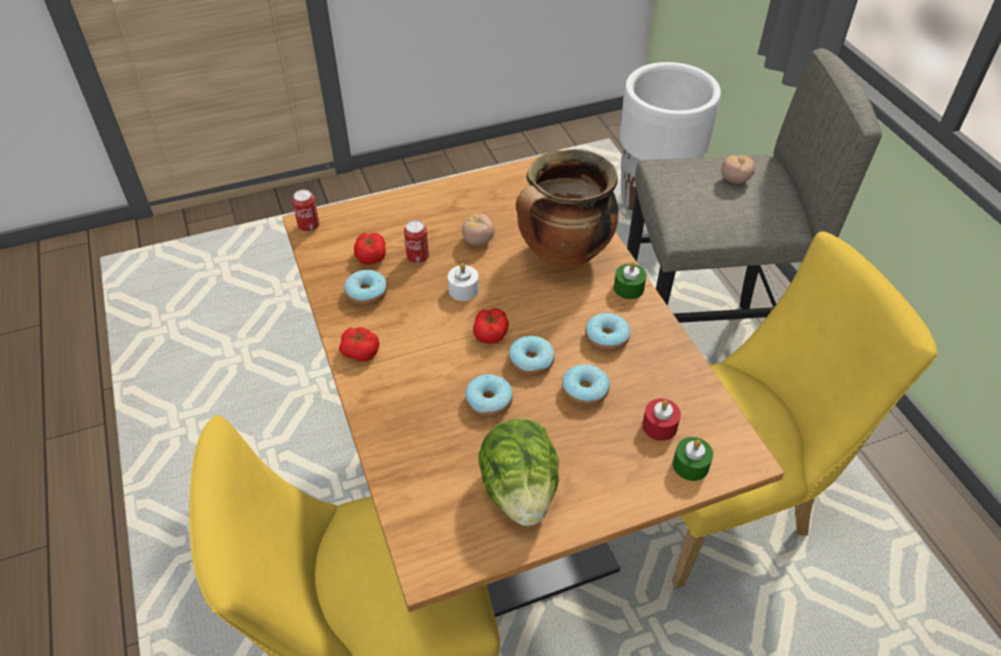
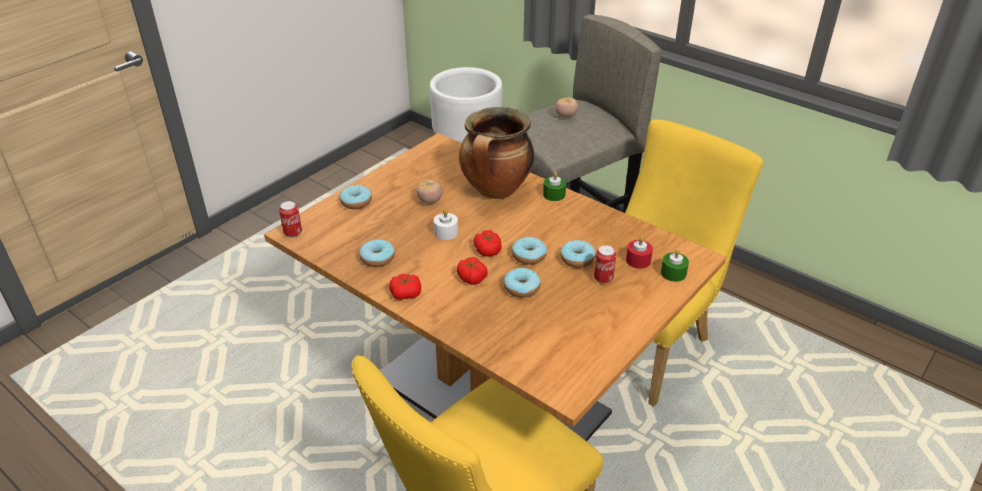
camera: 30 degrees left, 10 degrees down
(370, 255) = (359, 235): tomato -> tomato (471, 277)
(418, 258) = (395, 225): can -> can (603, 279)
(519, 490) = (586, 327): lettuce -> none
(606, 338) = (565, 226): donut -> donut (356, 202)

